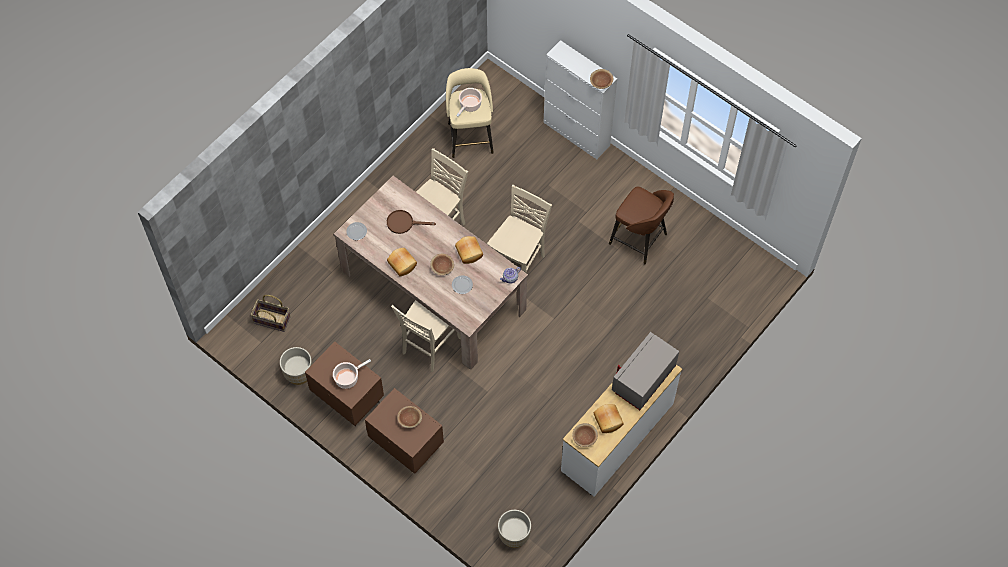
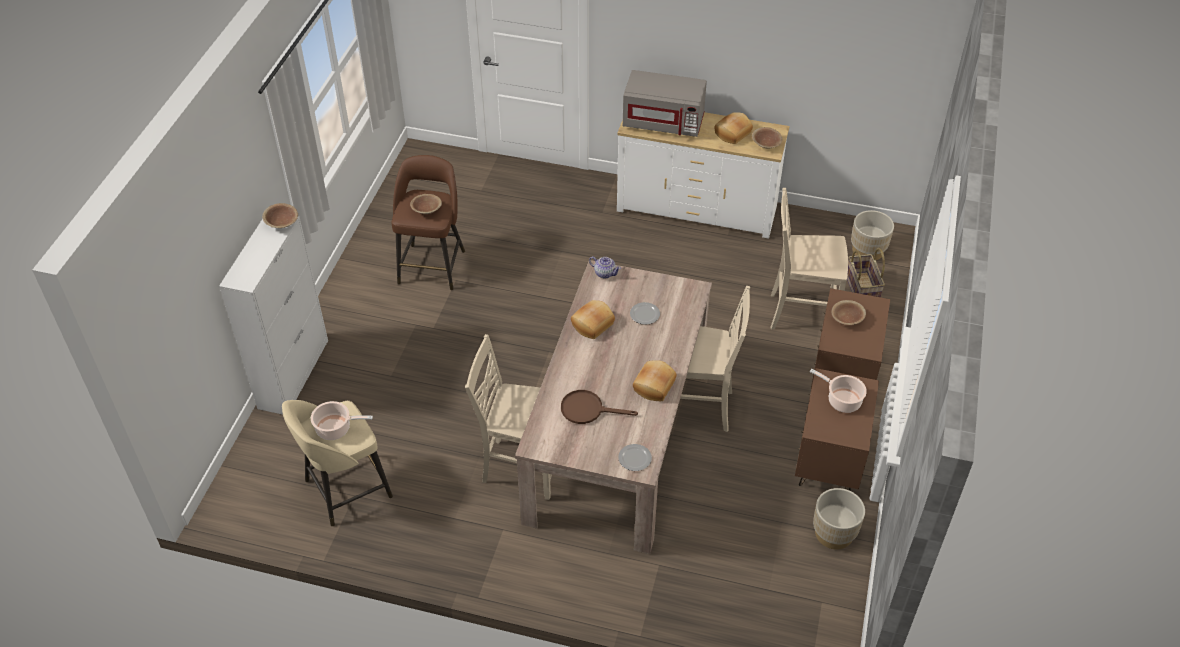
camera: 115 degrees left, 15 degrees down
(271, 320) = (780, 605): basket -> basket (862, 289)
(404, 223) = (588, 409): brown frying pan -> brown frying pan turned 120 degrees clockwise
(442, 267) = (632, 343): brown bowl -> brown bowl (426, 210)
(518, 264) = (529, 363): beige chair -> beige chair (800, 313)

